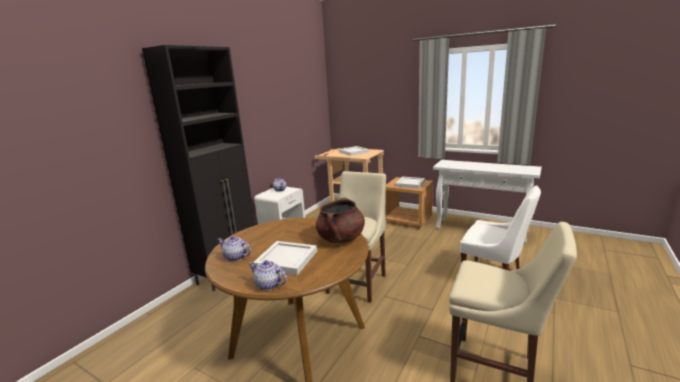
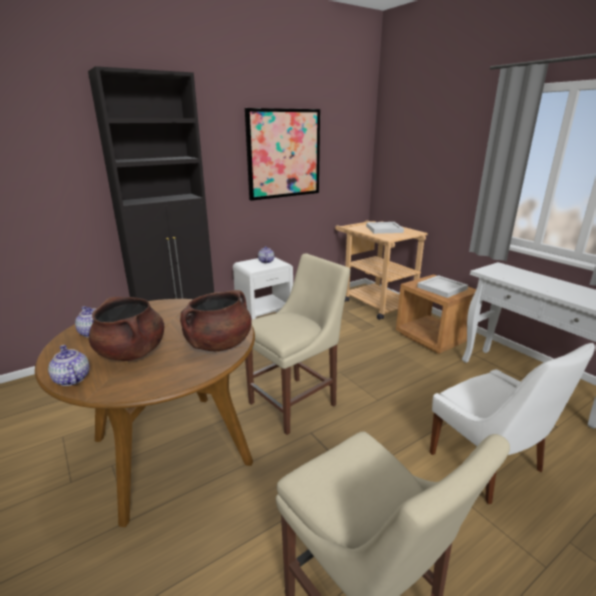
camera: 25 degrees right, 5 degrees up
(277, 105) = (284, 154): none -> picture
(287, 259) = (132, 353): white tray -> brown cooking pot

